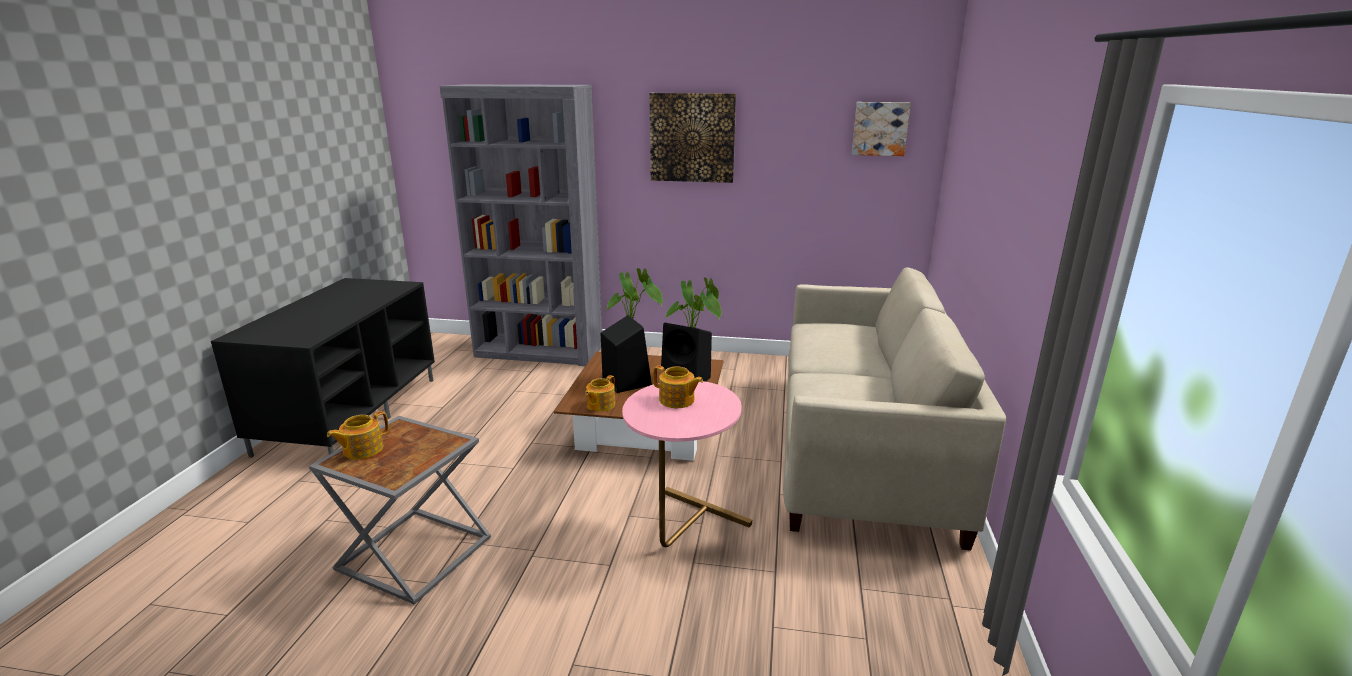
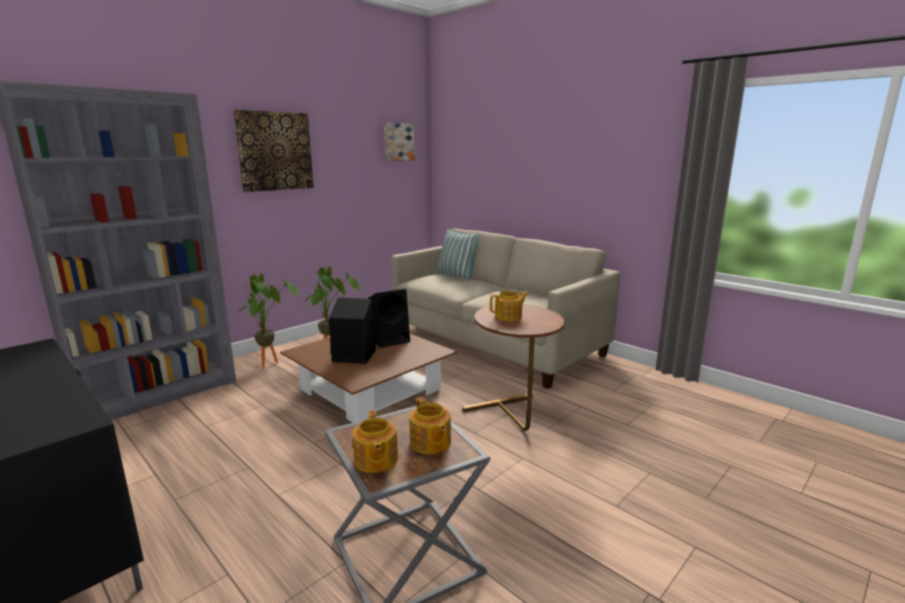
camera: 55 degrees left, 5 degrees down
(600, 405) = (374, 374): teapot -> teapot (430, 443)
(682, 531) = (513, 420): pink side table -> brown side table
(868, 336) = (456, 275): none -> pillow

